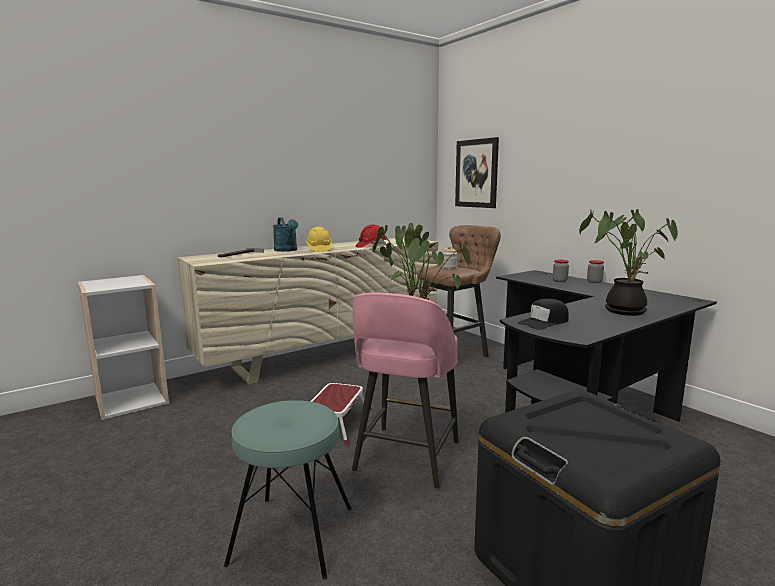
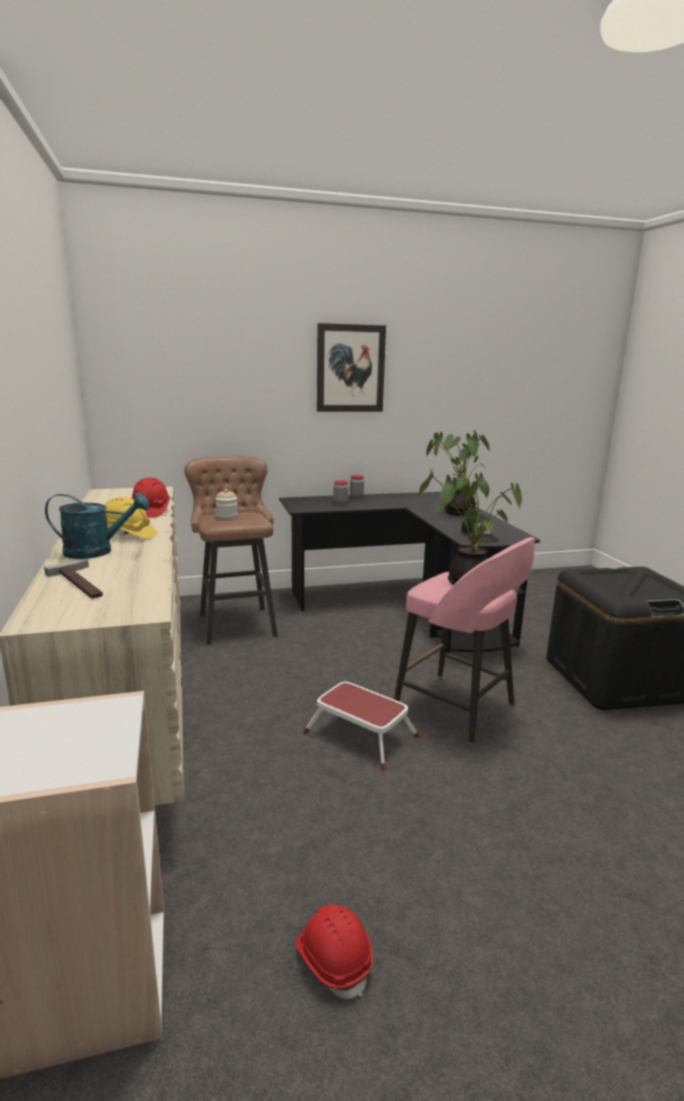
camera: 70 degrees left, 5 degrees up
(132, 449) = (333, 959): none -> red hard hat
(292, 534) = (575, 798): turquoise stool -> none
(476, 173) = (170, 387): picture -> picture (350, 368)

